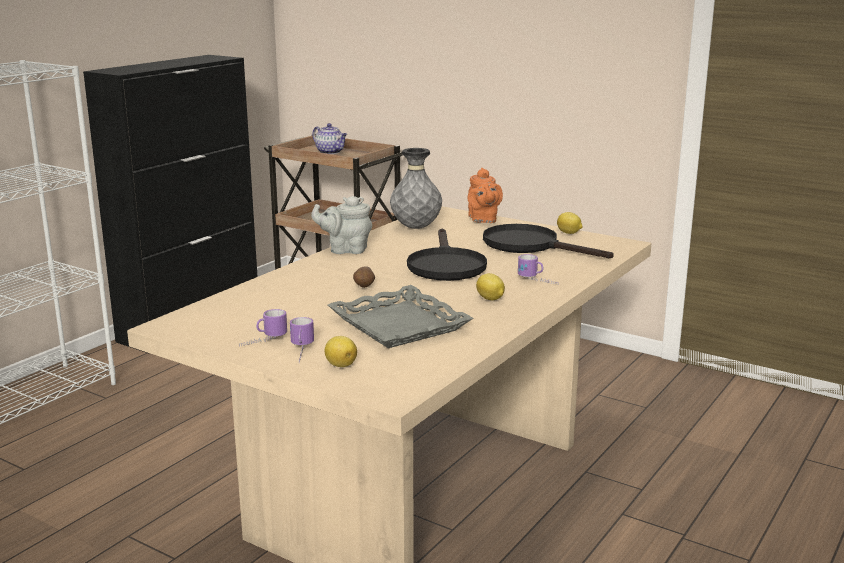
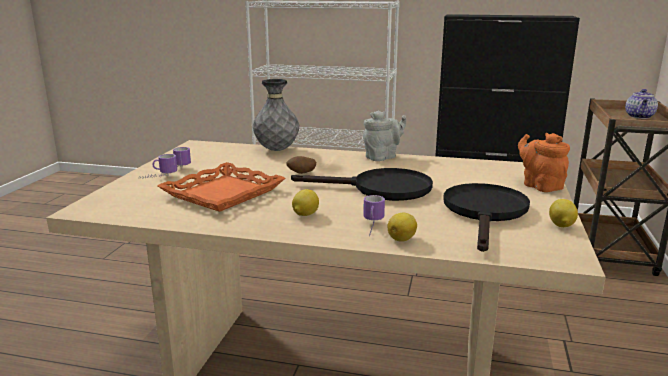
camera: 70 degrees right, 0 degrees up
(340, 364) = (139, 189): lemon -> lemon (402, 239)
(345, 250) = (382, 157): grey teapot -> grey teapot turned 75 degrees clockwise
(398, 325) = (223, 193): grey tray -> orange tray
(416, 228) = (473, 167): grey vase -> grey vase (277, 150)
(445, 265) = (380, 189): black frying pan -> black frying pan turned 150 degrees counterclockwise
(483, 220) = (540, 185): orange teapot -> orange teapot turned 90 degrees clockwise

